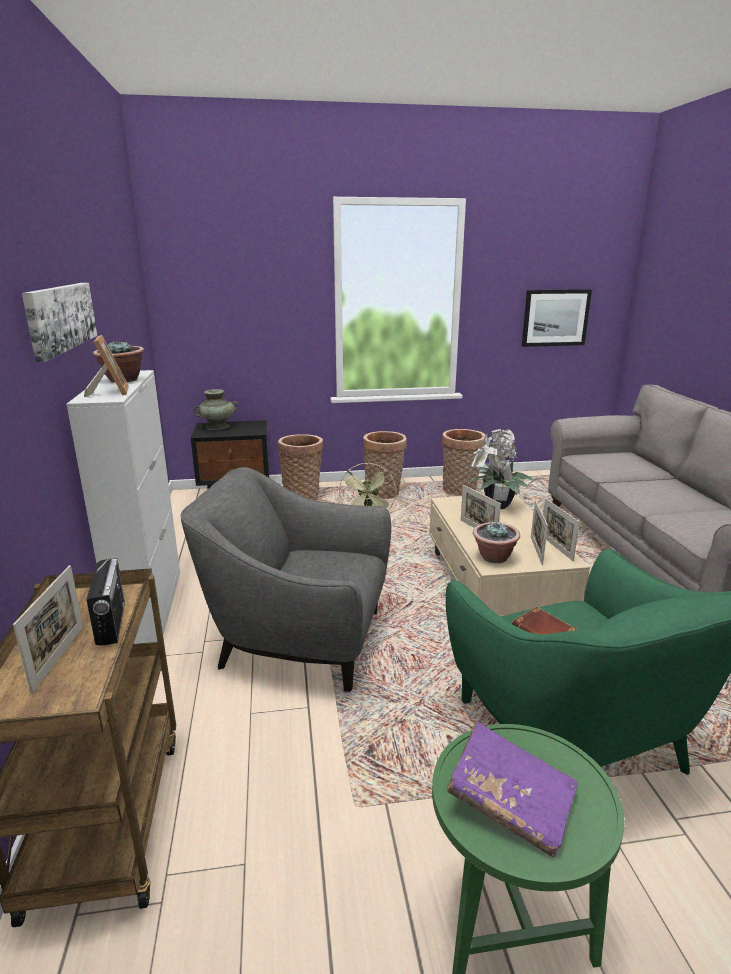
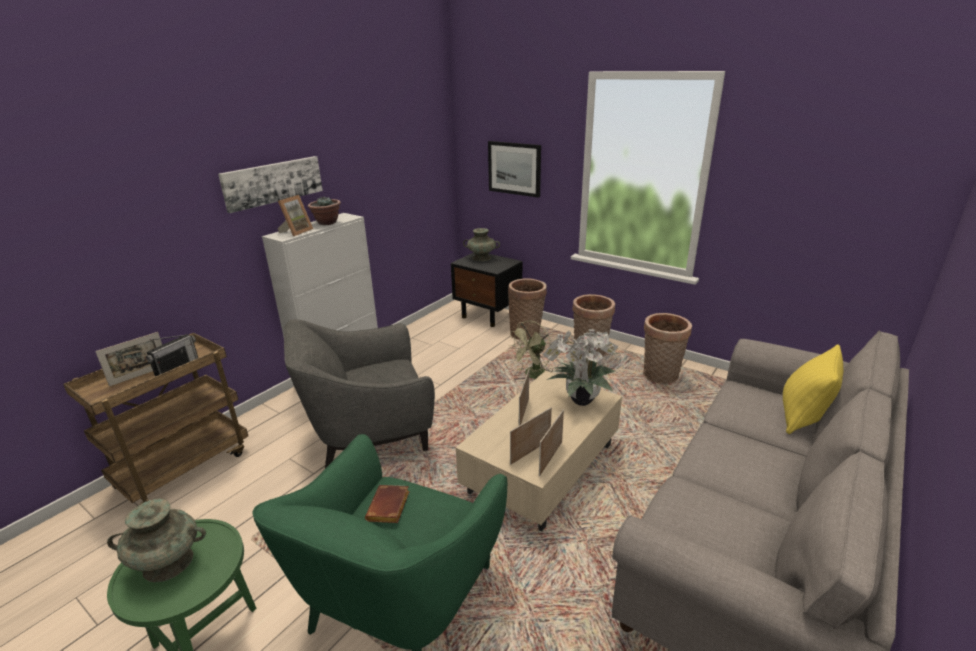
camera: 45 degrees right, 5 degrees up
(299, 640) = (369, 432): grey armchair -> grey armchair turned 75 degrees counterclockwise
(494, 558) = (489, 439): potted plant -> none
(510, 801) = (167, 563): purple book -> turquoise vase
(555, 318) = (830, 217): picture -> picture (514, 168)
(638, 458) = (803, 417): none -> yellow pillow

